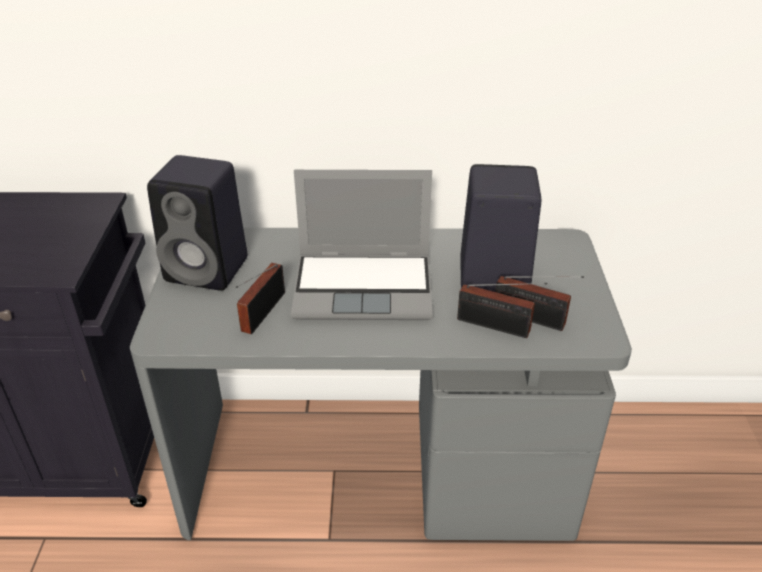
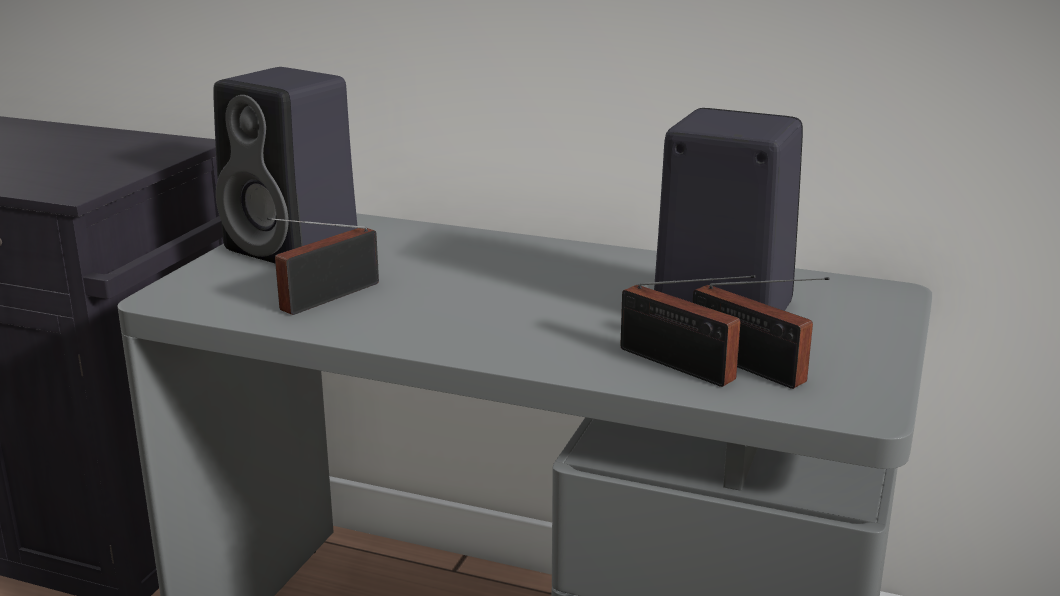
camera: 20 degrees right, 15 degrees down
(365, 287) = (503, 295): laptop -> none

